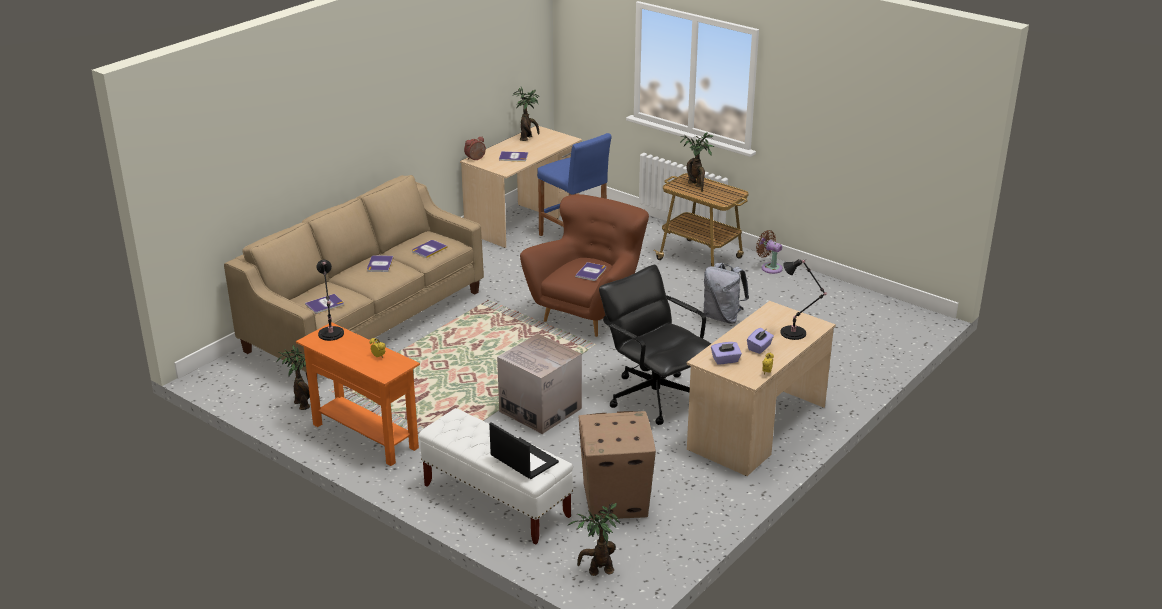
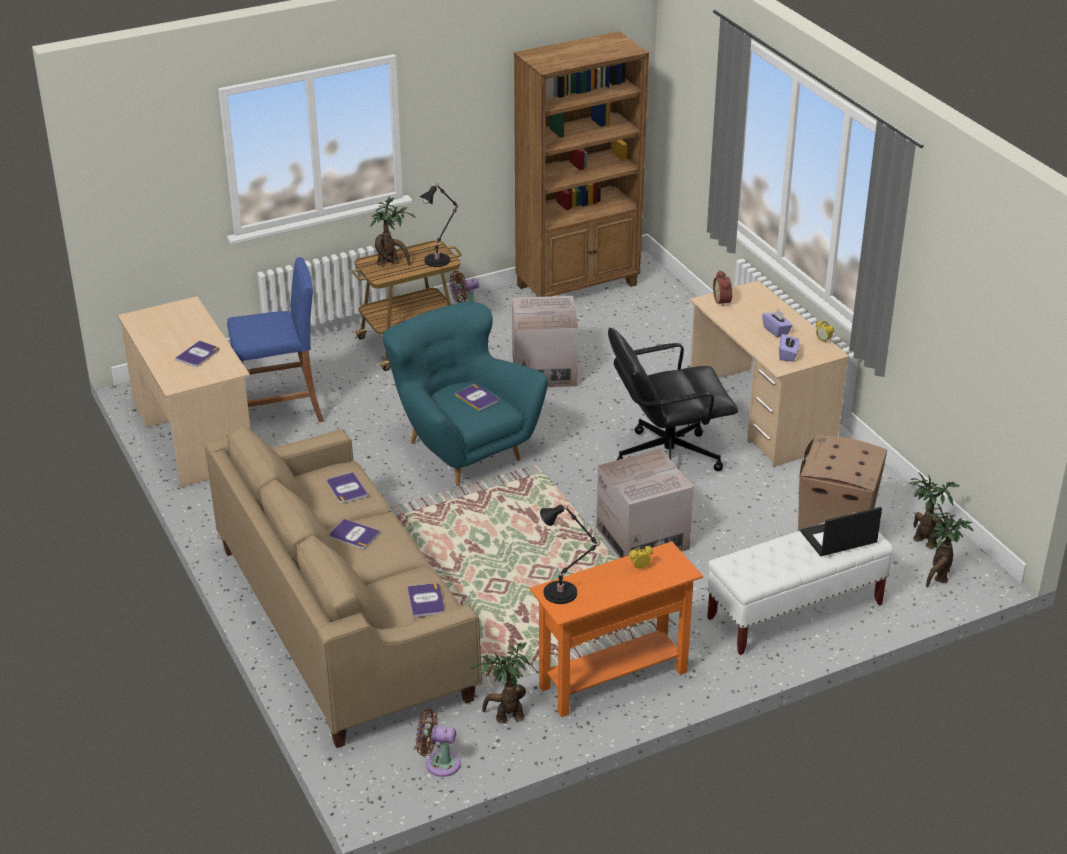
camera: 65 degrees left, 5 degrees up
(245, 390) = (439, 763): none -> brown fan
(476, 159) = (173, 382): alarm clock -> alarm clock (723, 301)
(528, 138) = (151, 330): potted plant -> potted plant (923, 540)
(588, 312) = (462, 449): brown armchair -> turquoise armchair
(722, 317) = (544, 370): grey backpack -> cardboard box
(795, 333) = (762, 305): black table lamp -> black table lamp (439, 259)
(860, 302) = (578, 285): none -> brown bookcase

